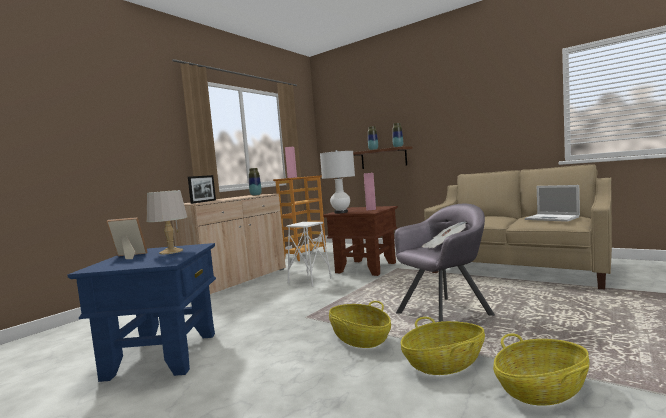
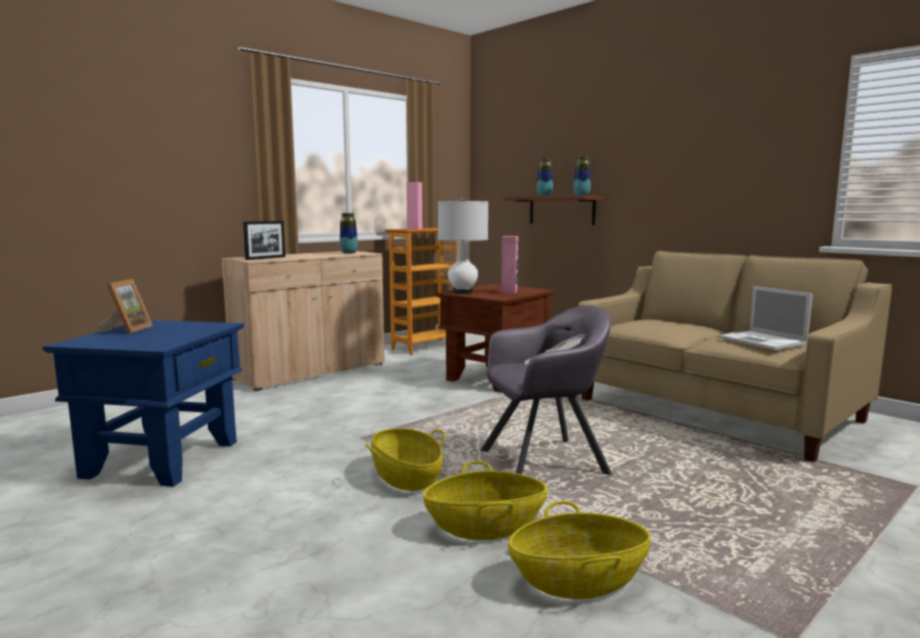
camera: 10 degrees right, 5 degrees up
(128, 256) = (127, 330): picture frame -> picture frame turned 90 degrees clockwise
(170, 252) = (179, 330): grey table lamp -> none
(310, 280) = (404, 386): white stool -> none

